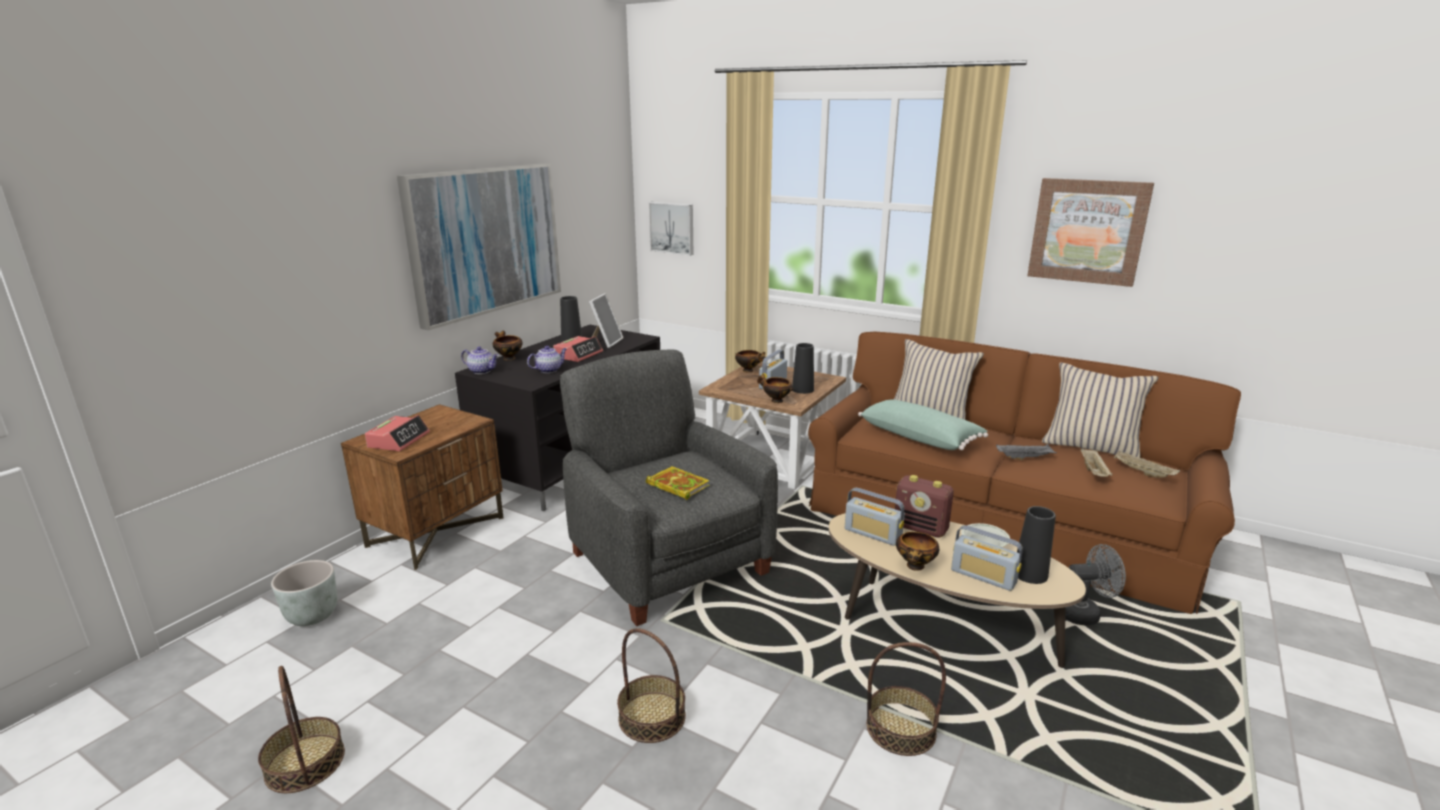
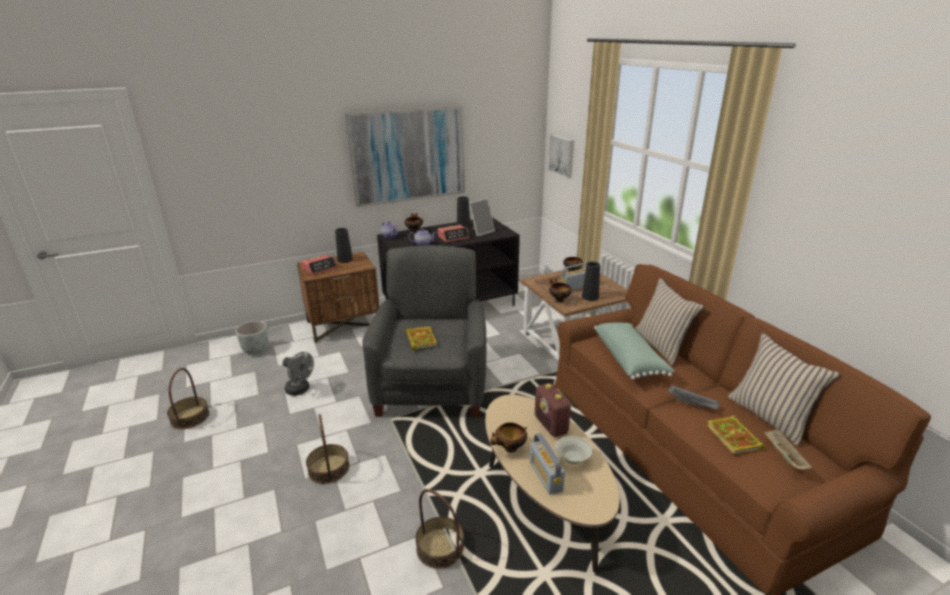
camera: 35 degrees right, 5 degrees up
(873, 534) = (514, 416): radio -> none
(1030, 574) = (582, 490): black vase -> black vase (345, 260)
(1084, 613) = (667, 546): grey fan -> grey fan (300, 390)
(1088, 231) = (837, 216): picture -> none
(1093, 472) = (735, 438): beige tray -> book

